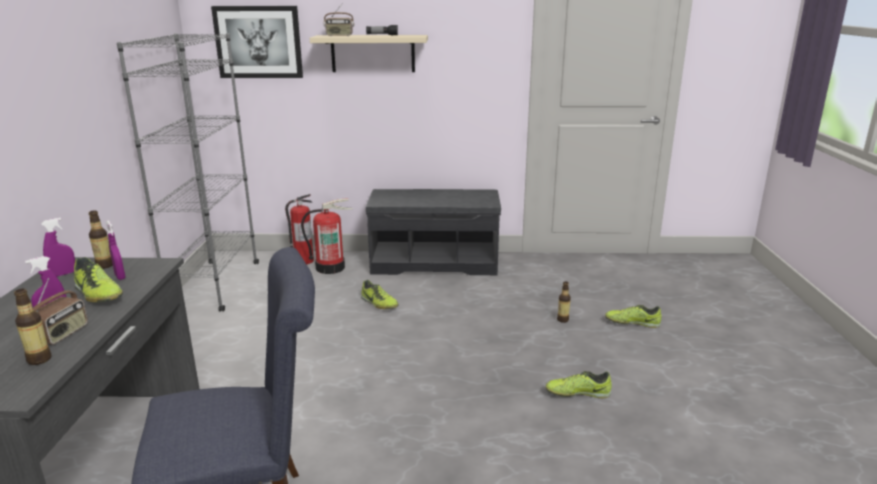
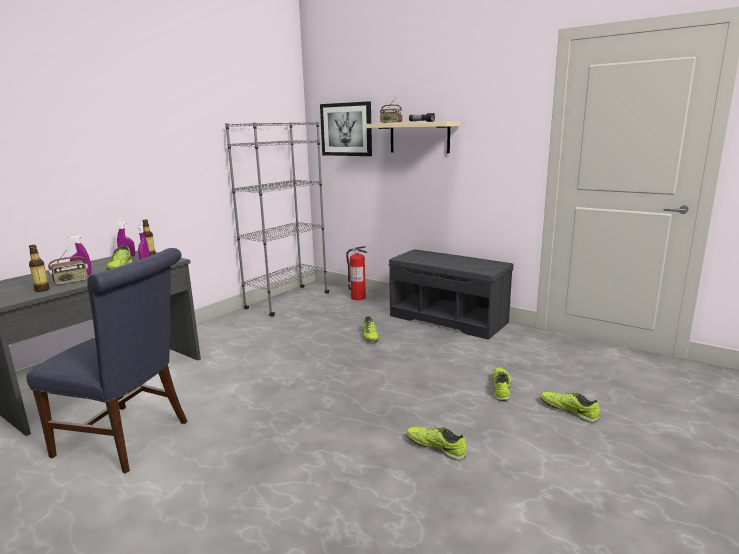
camera: 35 degrees right, 5 degrees down
(330, 267) = (369, 305): fire extinguisher -> none
(562, 320) = (501, 388): bottle -> shoe

